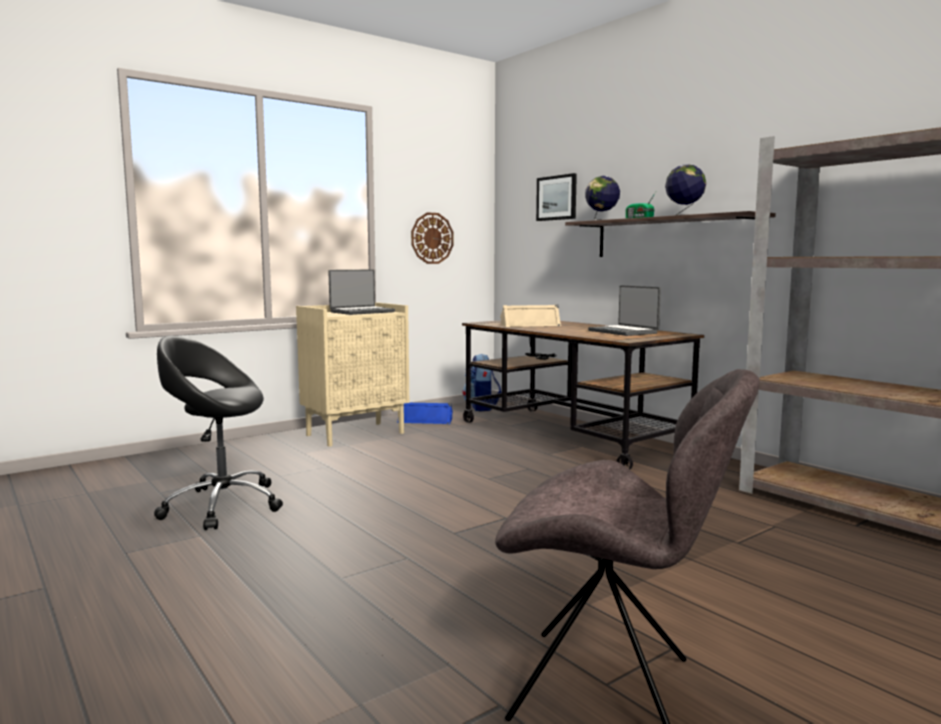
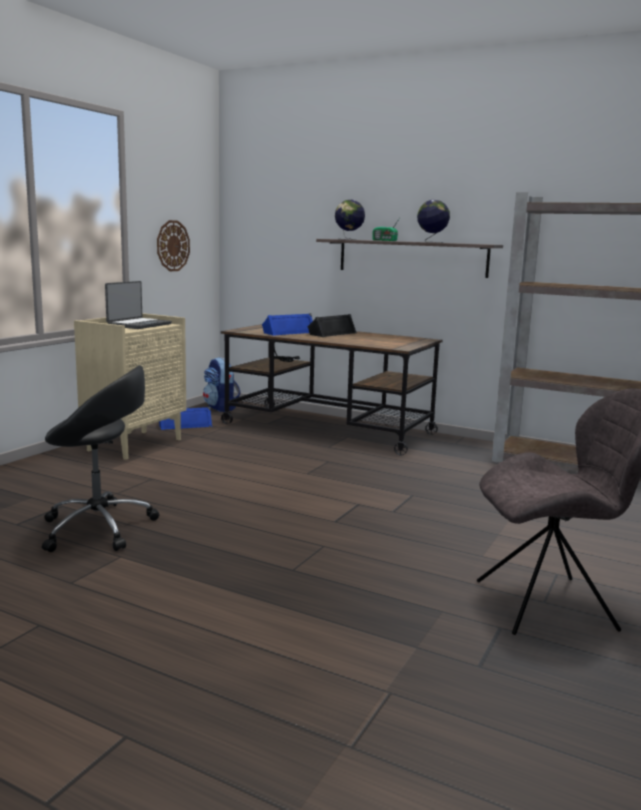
camera: 25 degrees left, 5 degrees up
(221, 505) = (100, 528): black office chair -> black office chair turned 150 degrees counterclockwise
(530, 325) = (288, 332): beige speaker -> blue speaker
(557, 198) = (294, 212): picture -> none
(576, 327) = (331, 333): none -> black speaker
(624, 332) = (380, 338): laptop -> none

